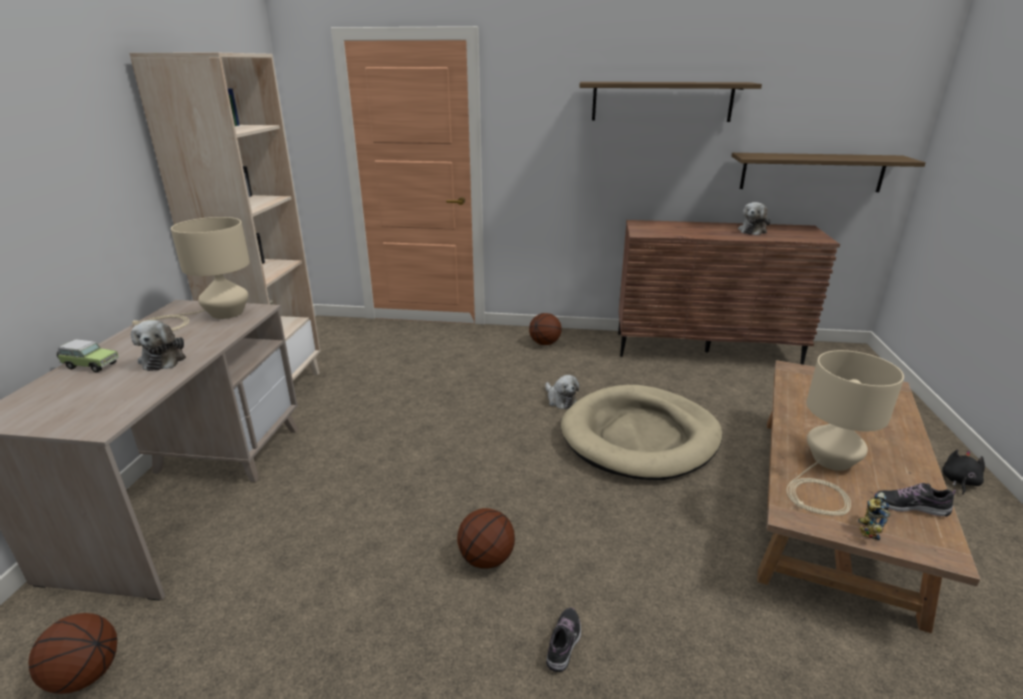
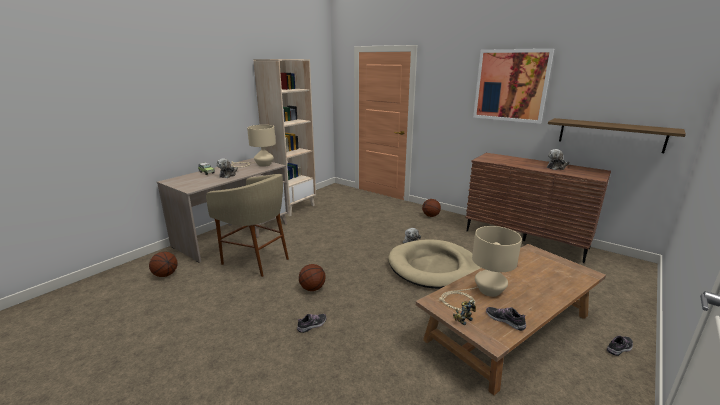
camera: 30 degrees right, 5 degrees down
(308, 539) = (257, 261): none -> beige stool
(662, 101) = (511, 85): shelf -> picture
(959, 481) = (619, 348): black plush toy -> shoe

